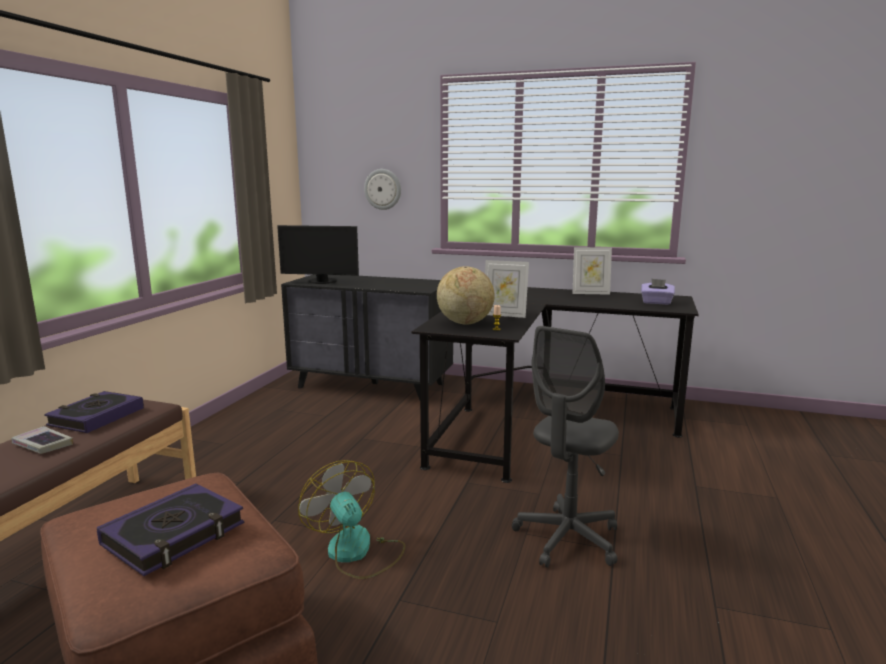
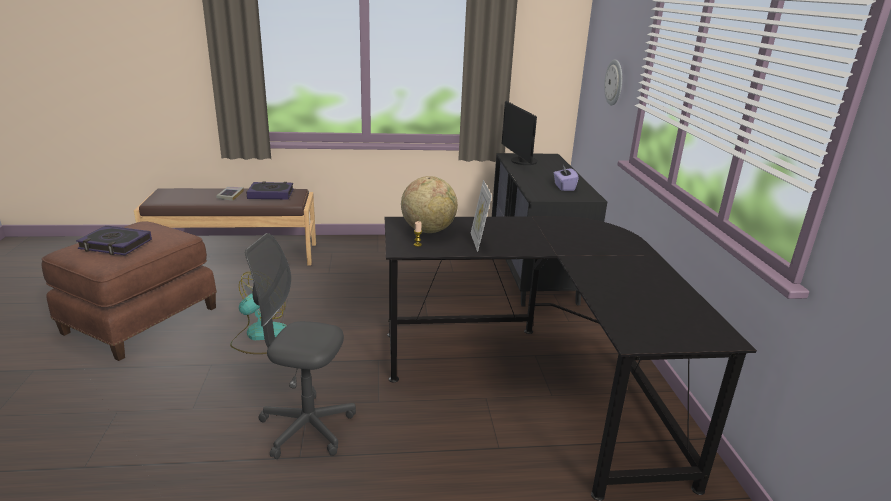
camera: 65 degrees right, 10 degrees up
(590, 293) = (657, 275): picture frame -> none
(656, 302) = (657, 321): purple tissue box -> purple tissue box (564, 187)

